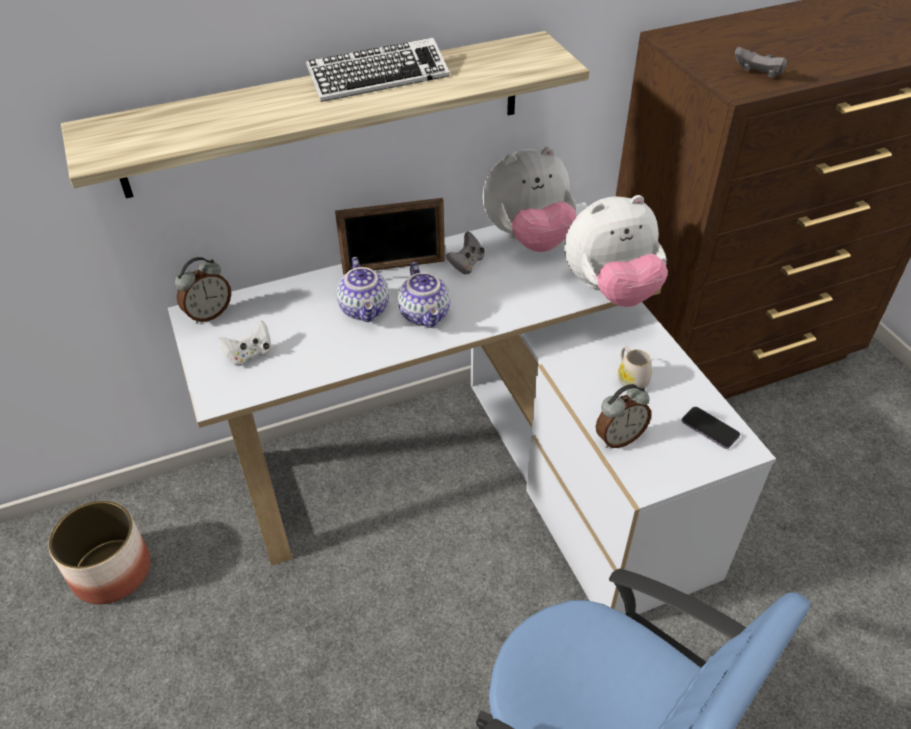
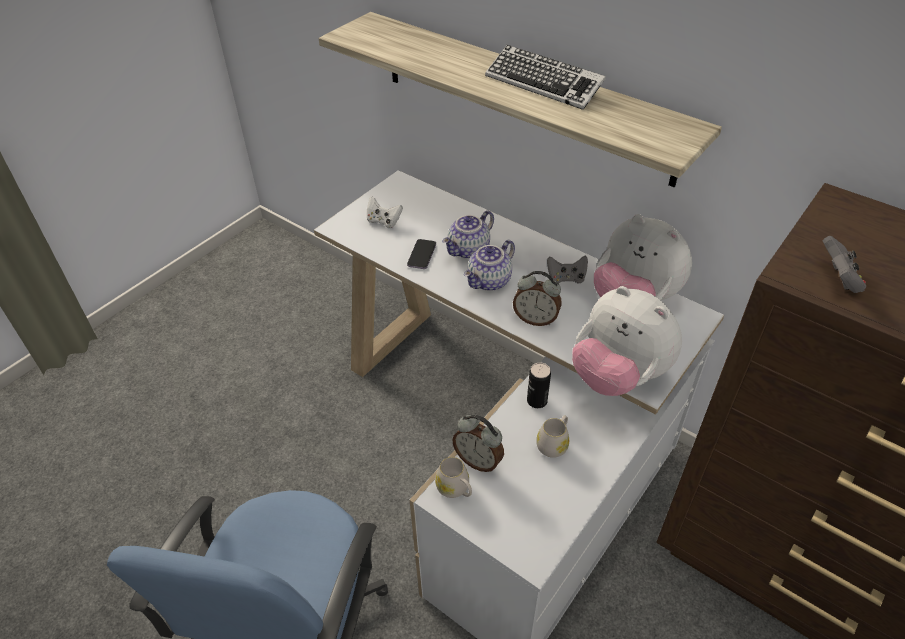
camera: 60 degrees right, 0 degrees up
(112, 572) = (302, 302): planter -> none
(209, 314) = (405, 188): alarm clock -> alarm clock (535, 319)
(394, 267) = (526, 243): picture frame -> none
(573, 366) = (537, 401): none -> can
(642, 469) = (455, 489): none -> white mug
(710, 429) = (537, 523): phone -> phone (422, 255)

